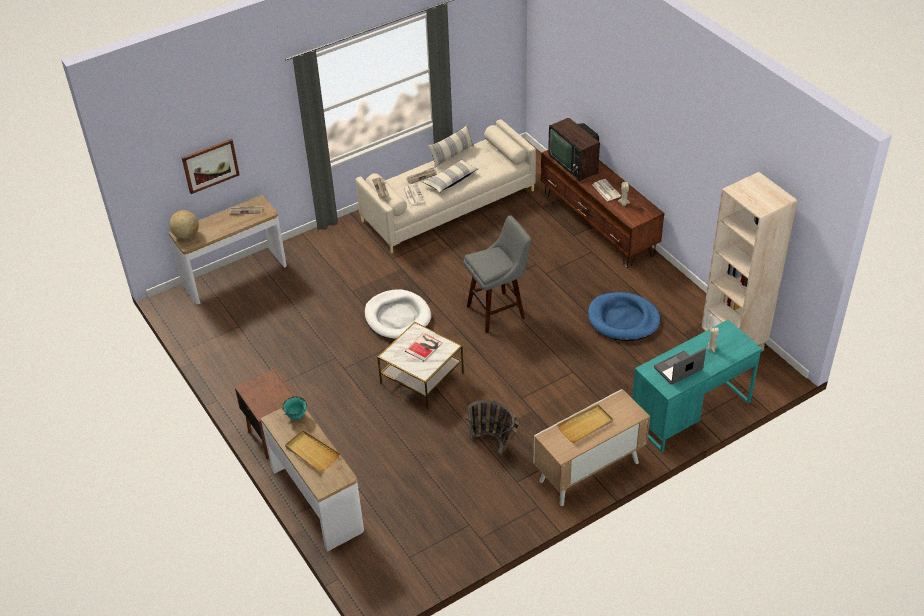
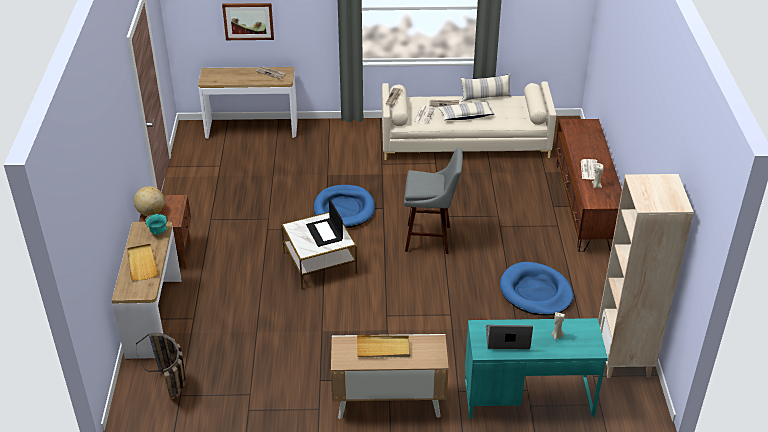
camera: 30 degrees right, 5 degrees down
(186, 235) = (211, 74): globe -> globe (151, 212)
(397, 317) = (344, 209): white dog bed -> blue dog bed
(425, 347) = (325, 232): book -> laptop
(496, 447) = (329, 344): basket -> basket (173, 388)
(575, 162) = (582, 137): television -> none

